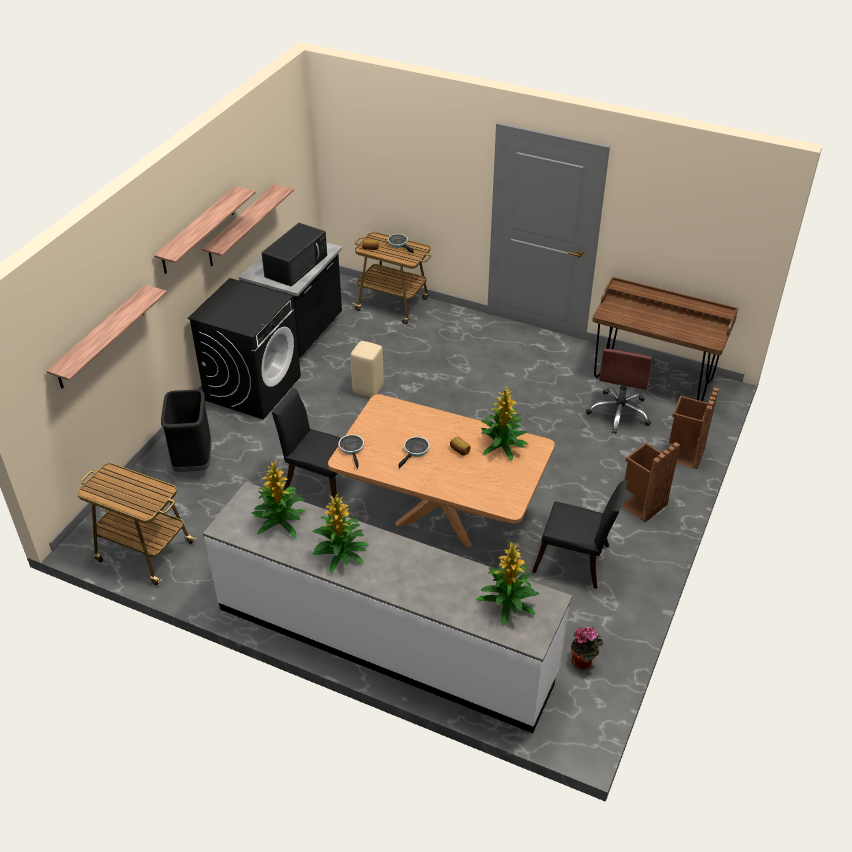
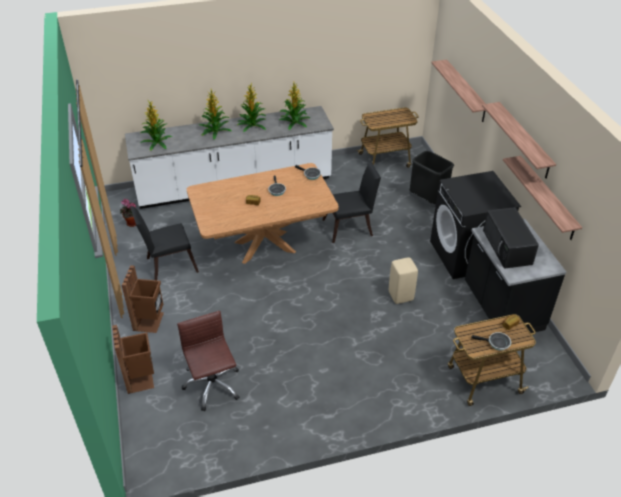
camera: 140 degrees right, 0 degrees up
(502, 445) = (231, 217): potted plant -> potted plant (215, 131)
(652, 379) = (207, 439): brown desk -> none

